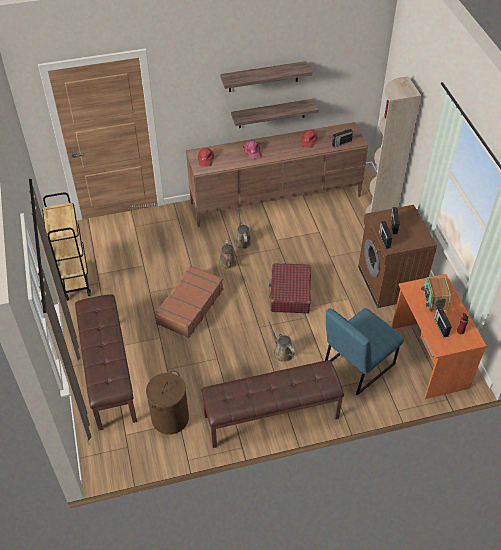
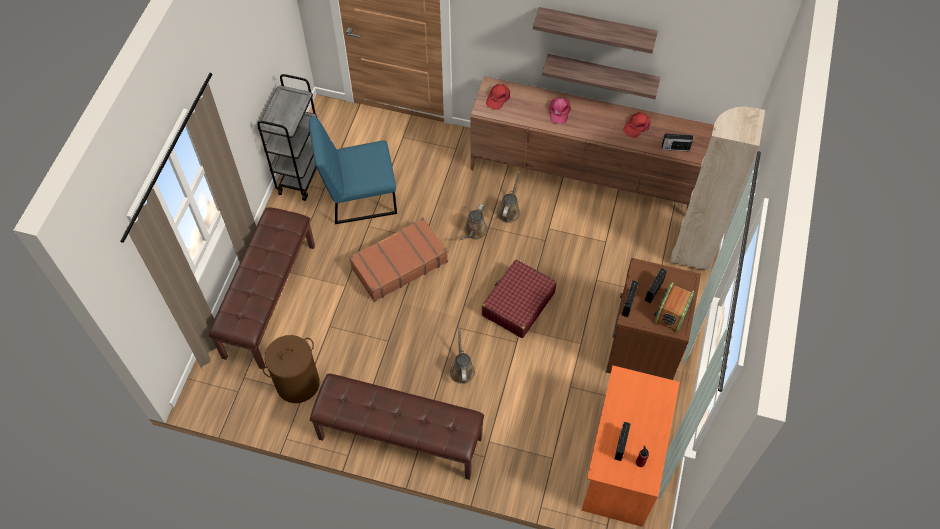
camera: 30 degrees right, 10 degrees up
(75, 281) = (301, 175): brown cart -> grey cart
(357, 365) = (533, 430): blue chair -> blue chair (359, 197)
(434, 299) = (640, 406): radio -> radio (672, 311)

